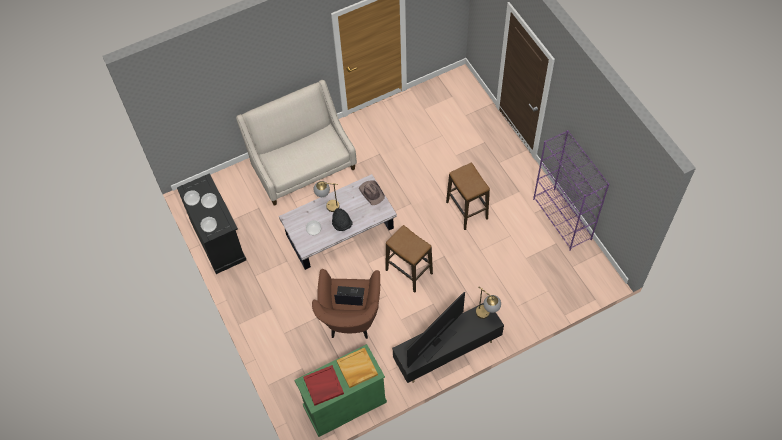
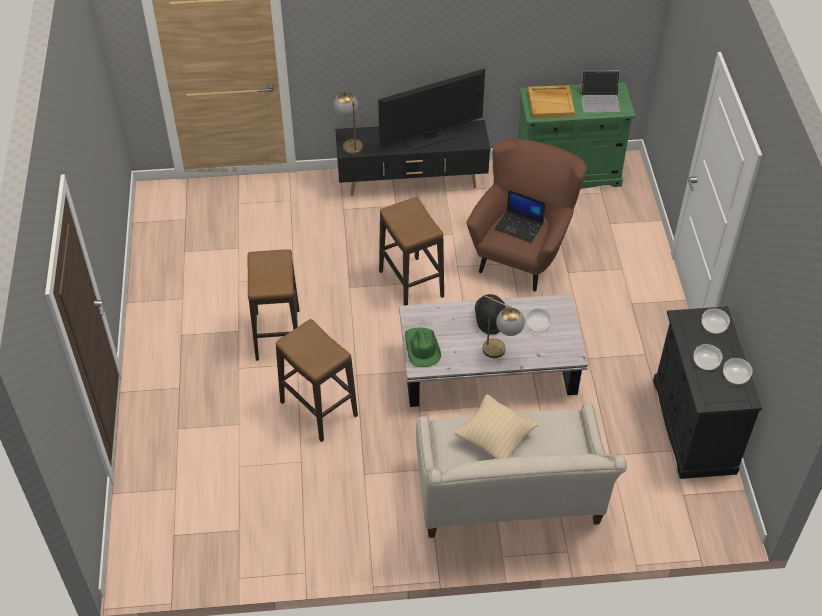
camera: 160 degrees left, 10 degrees down
(312, 154) = (494, 438): none -> beige pillow
(323, 386) = (600, 100): red tray -> laptop
(371, 192) = (421, 348): brown hat -> green hat
(420, 177) = (318, 409): none -> stool
(562, 219) = (150, 277): purple bookcase -> none

